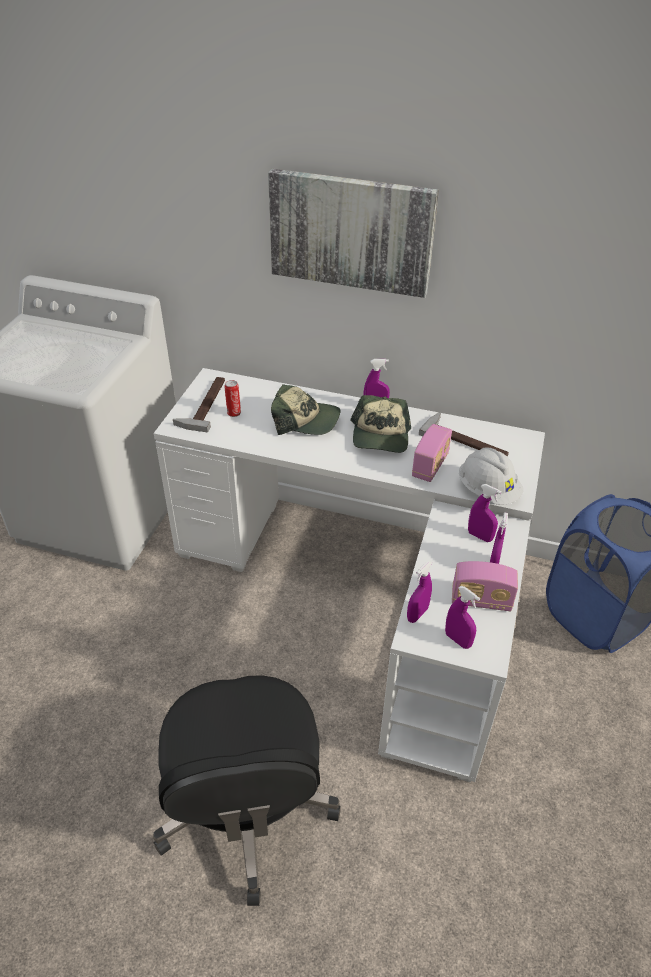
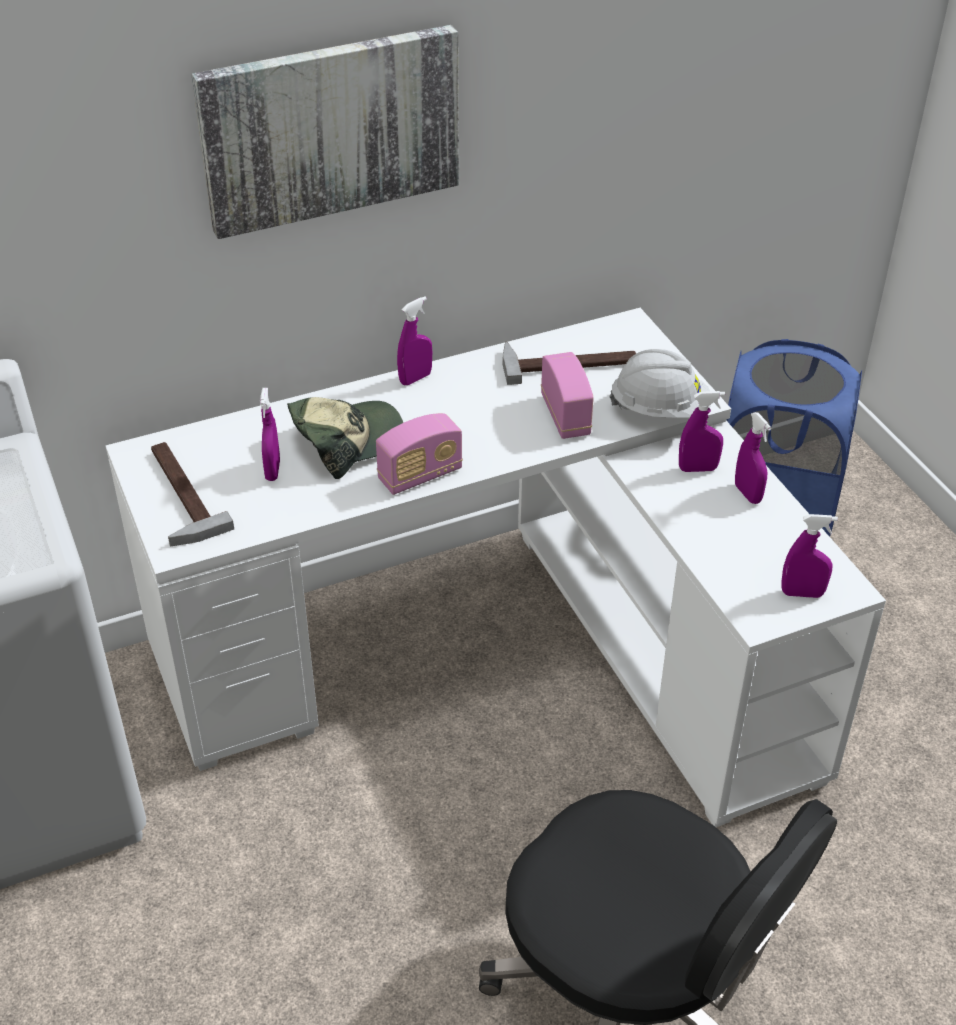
camera: 40 degrees left, 0 degrees up
(234, 413) = (236, 483): can -> none
(380, 436) = (465, 411): cap -> none
(417, 614) = (734, 593): purple spray bottle -> purple spray bottle (273, 470)
(481, 600) = (777, 537): radio -> radio (420, 475)

